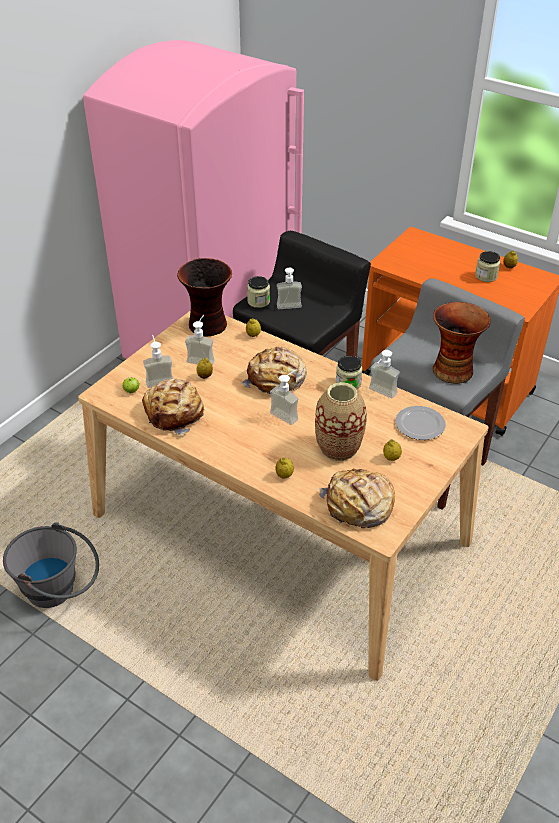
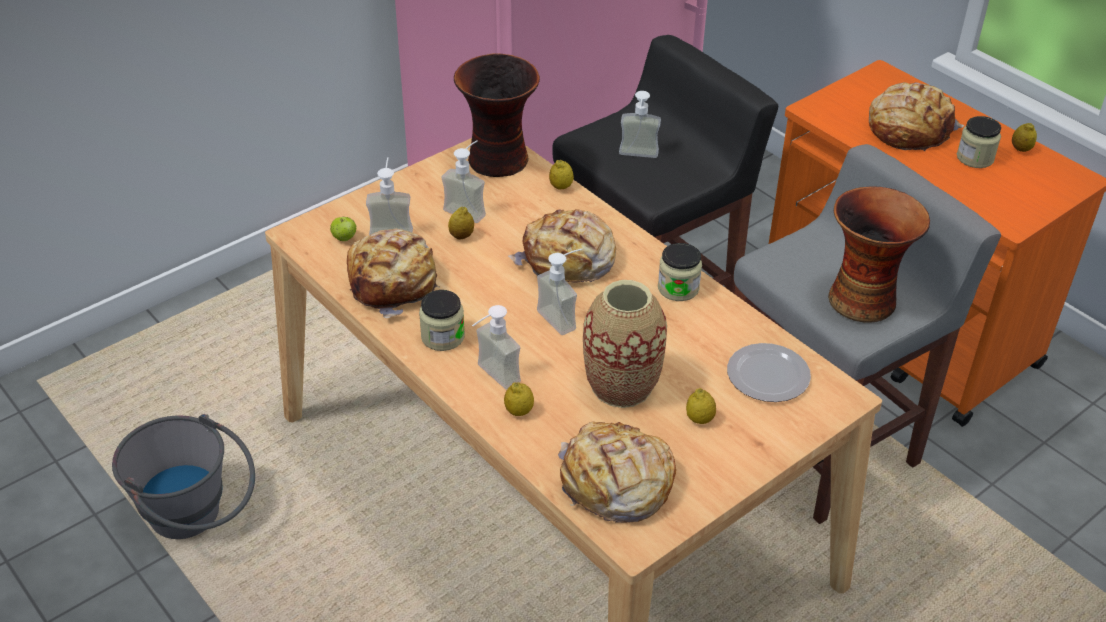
camera: 15 degrees right, 0 degrees up
(258, 301) = (594, 138): jar -> jar (443, 337)
(380, 394) = (722, 314): soap dispenser -> soap dispenser (491, 378)
(443, 265) = (908, 129): none -> bread

